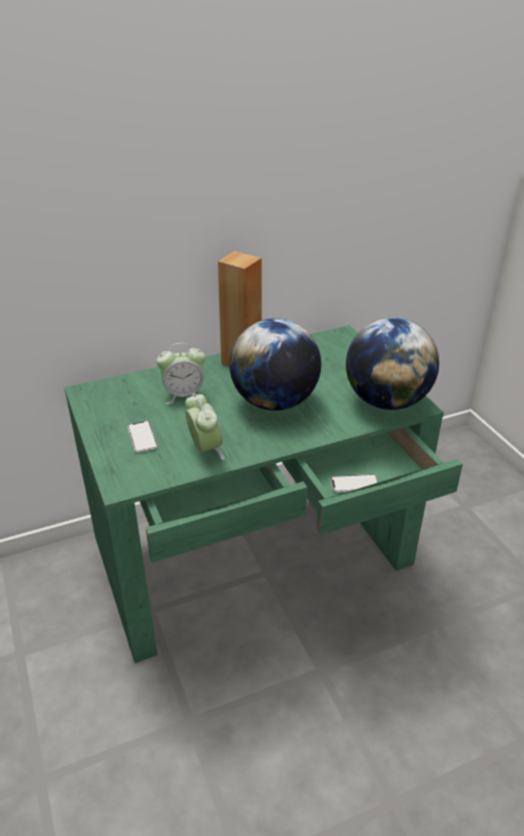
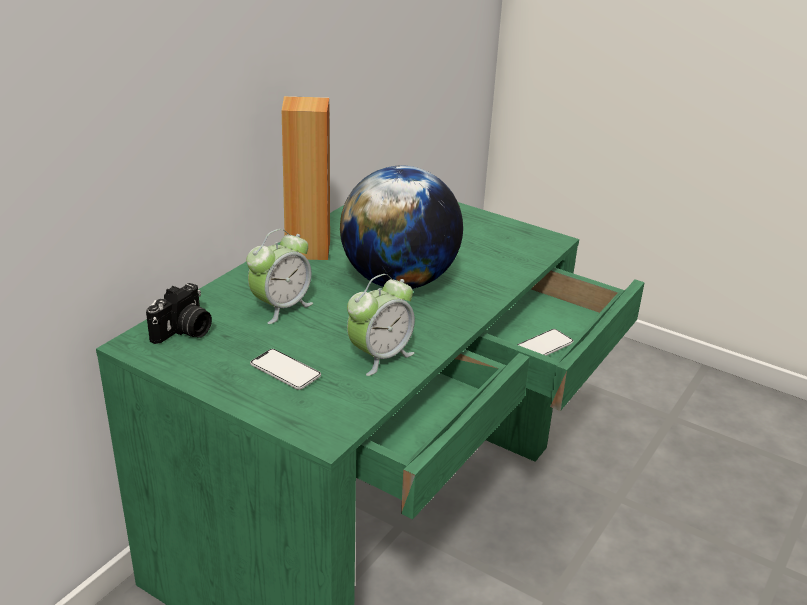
camera: 35 degrees left, 5 degrees down
(116, 392) = (184, 332): none -> camera
(205, 449) = (380, 356): alarm clock -> alarm clock turned 105 degrees clockwise
(386, 401) = (515, 245): globe -> none

